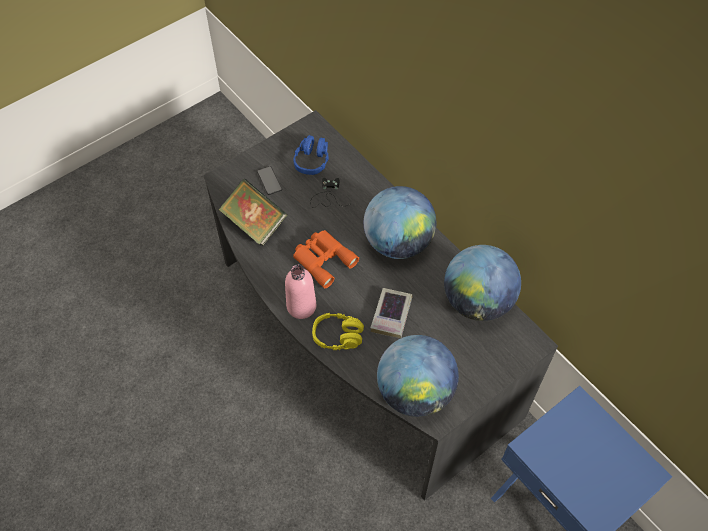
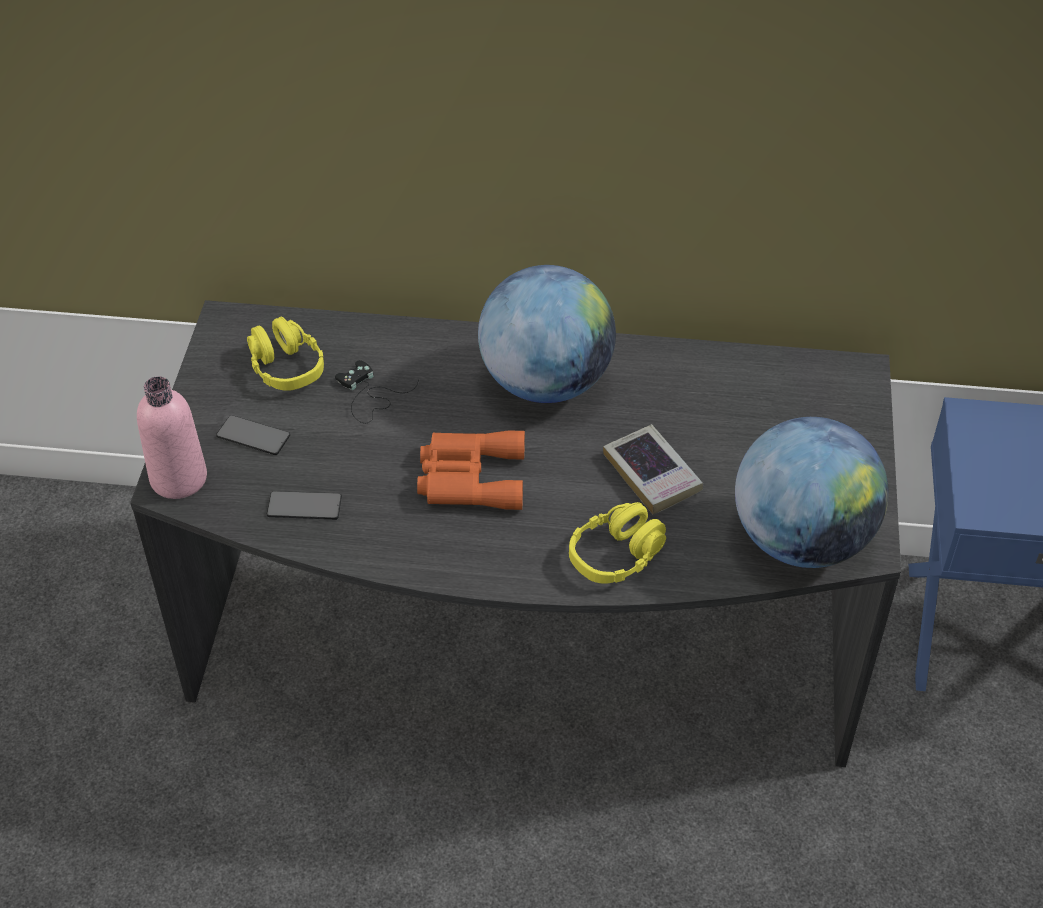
camera: 45 degrees left, 10 degrees down
(254, 223) = (304, 507): book -> phone
(301, 306) = (517, 559): pink bottle -> pink bottle (178, 478)
(312, 160) = (286, 367): blue headphones -> yellow headphones
(477, 301) = (736, 376): globe -> none

